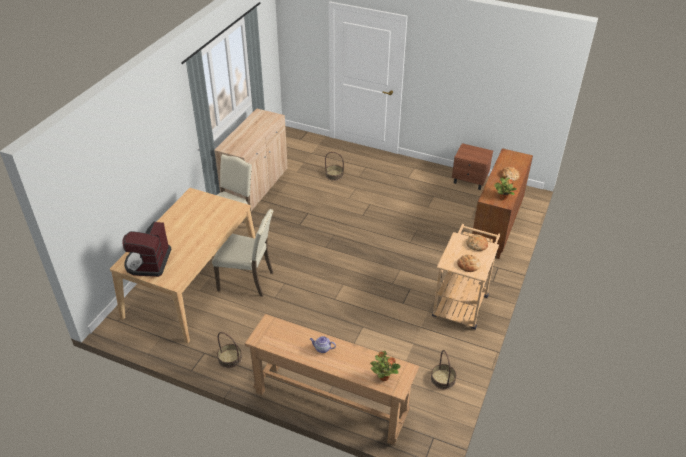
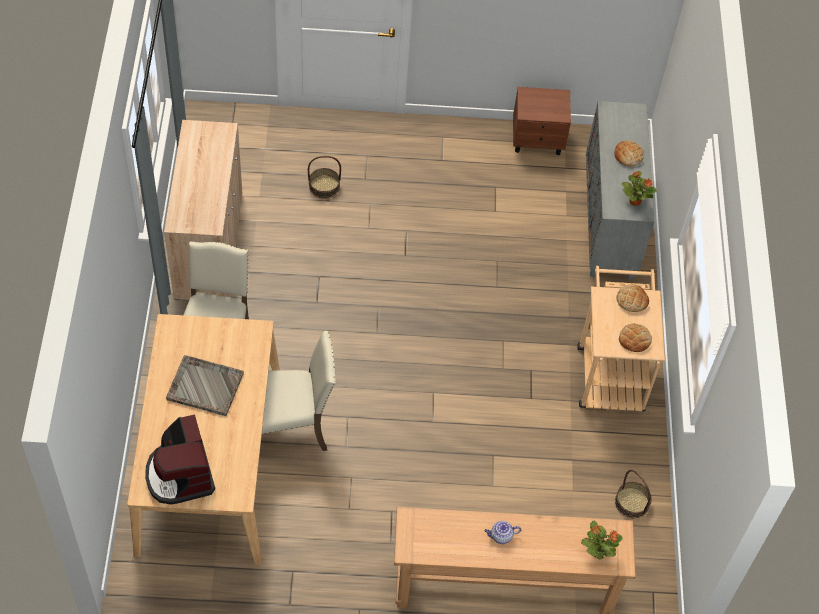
camera: 25 degrees left, 15 degrees up
(191, 225) = (204, 386): none -> grey tray
(230, 358) = (333, 567): basket -> none
(497, 227) = (610, 222): brown cabinet -> grey cabinet

